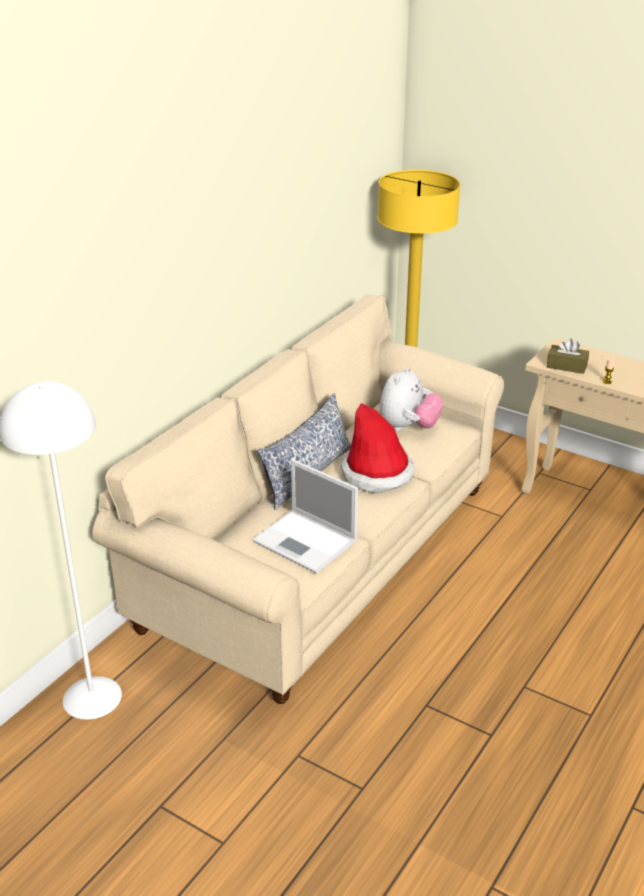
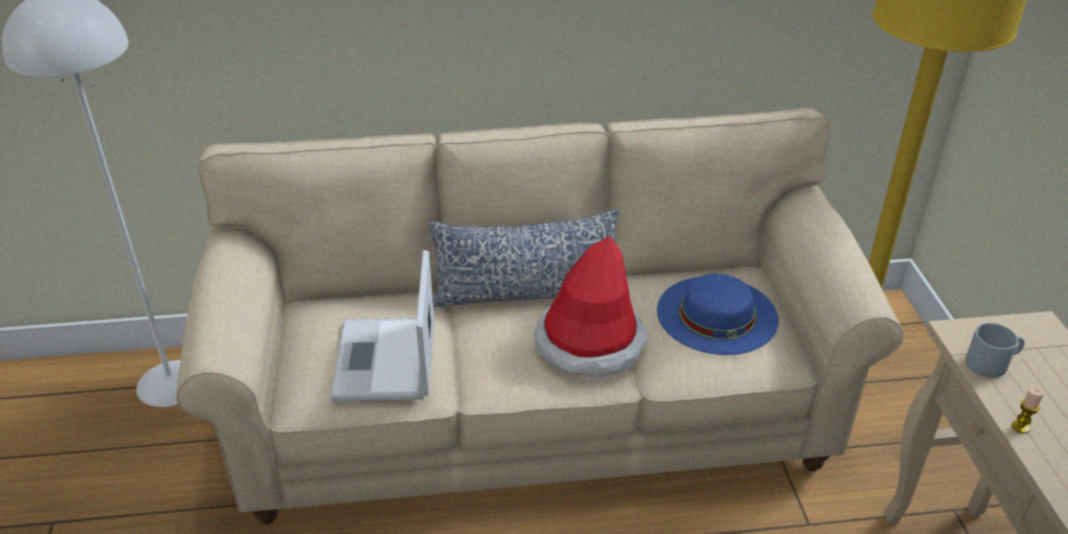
camera: 50 degrees right, 5 degrees up
(408, 427) = (717, 314): plush toy -> blue hat
(566, 366) = (992, 362): brown tissue box -> grey mug

